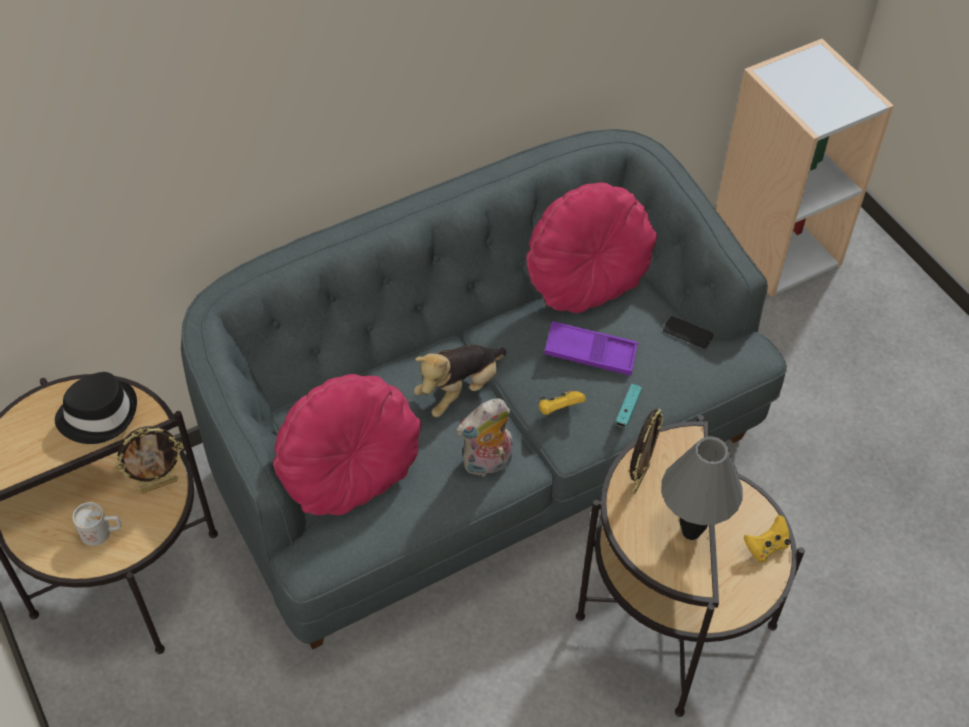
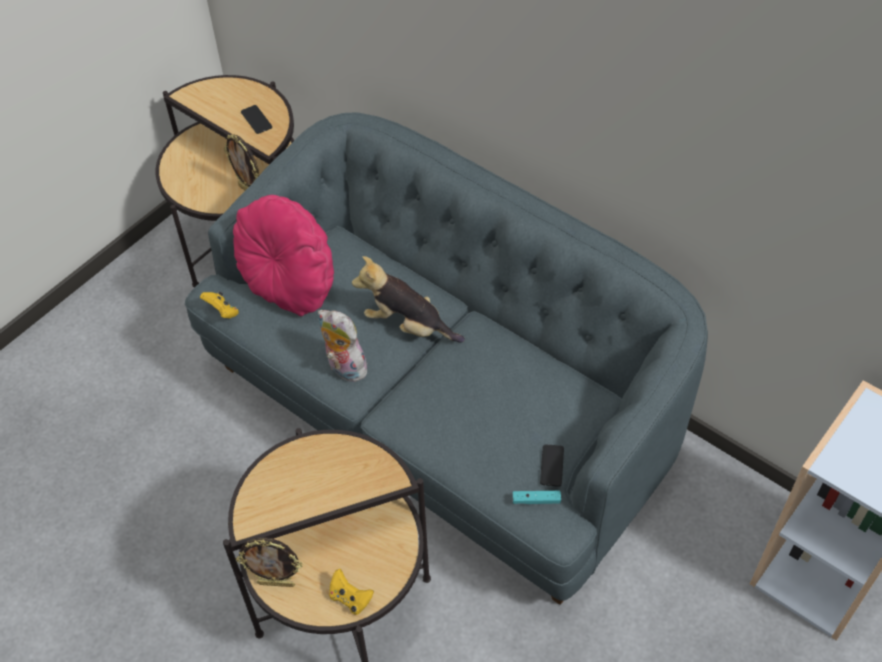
camera: 70 degrees right, 0 degrees up
(98, 414) = (256, 120): black hat -> phone
(102, 532) = (200, 179): white mug -> none
(559, 410) = (416, 396): yellow game controller -> yellow game controller (222, 312)
(587, 287) = (563, 375): pink pillow -> none
(590, 353) = (487, 398): purple tray -> none
(628, 409) = (440, 444): turquoise game controller -> turquoise game controller (536, 500)
(639, 478) = (335, 453): picture frame -> picture frame (277, 583)
(691, 531) = (295, 506): grey table lamp -> none

